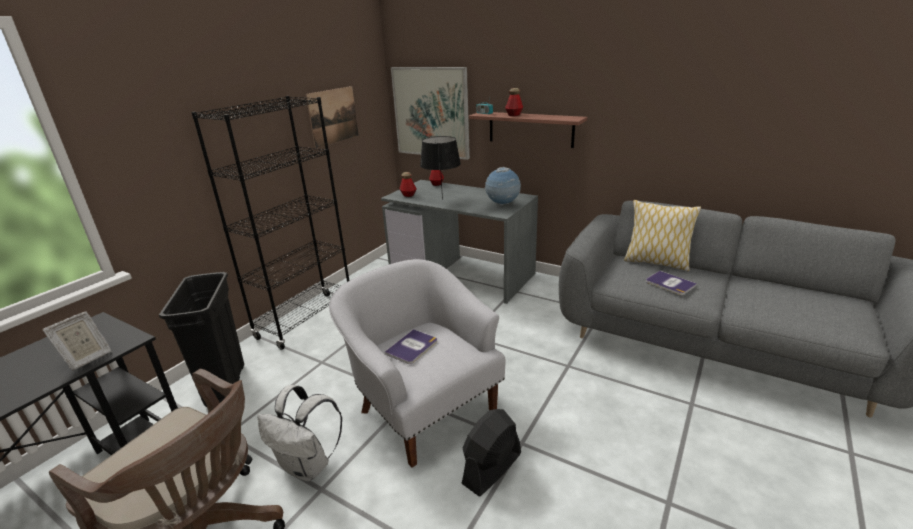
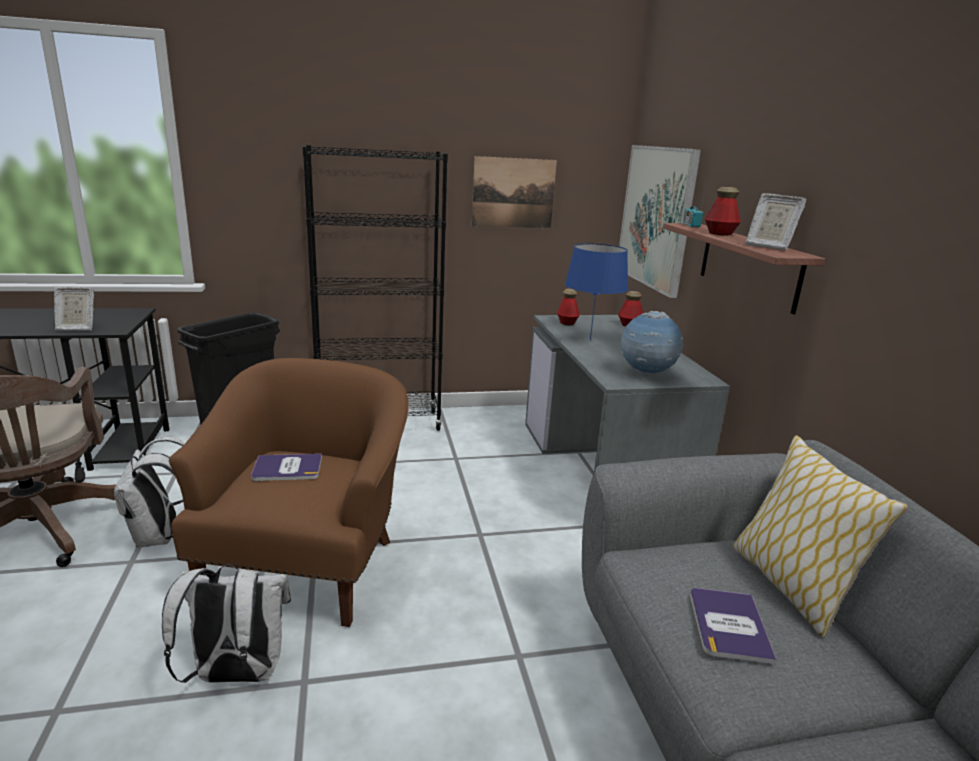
camera: 45 degrees right, 5 degrees down
(424, 407) = (307, 566): white armchair -> brown armchair
(442, 199) = (589, 340): black table lamp -> blue table lamp
(491, 468) = (236, 675): black fan -> white backpack
(555, 117) = (768, 247): none -> picture frame

